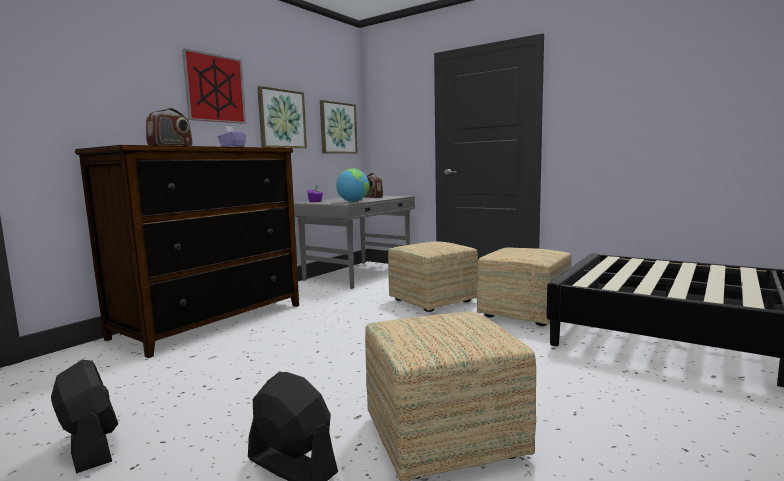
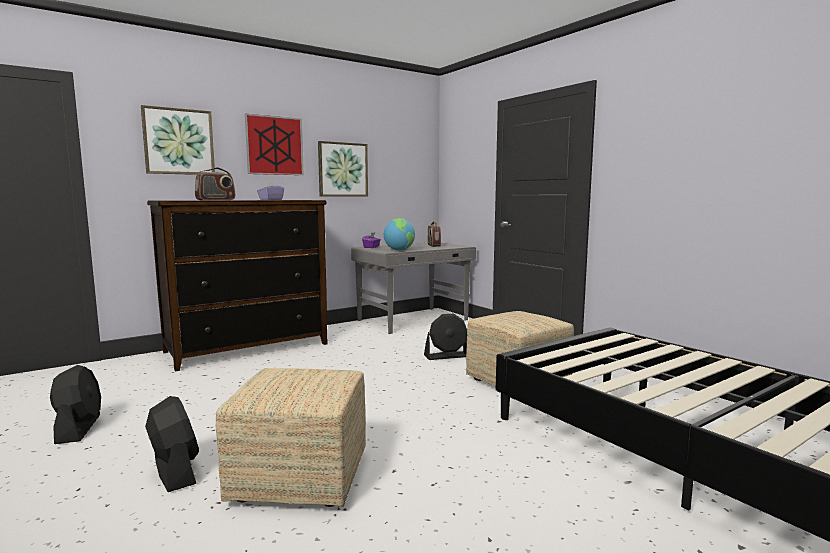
camera: 20 degrees right, 0 degrees up
(338, 128) = (407, 176): picture -> picture (178, 141)
(433, 301) = (447, 356): ottoman -> black fan

